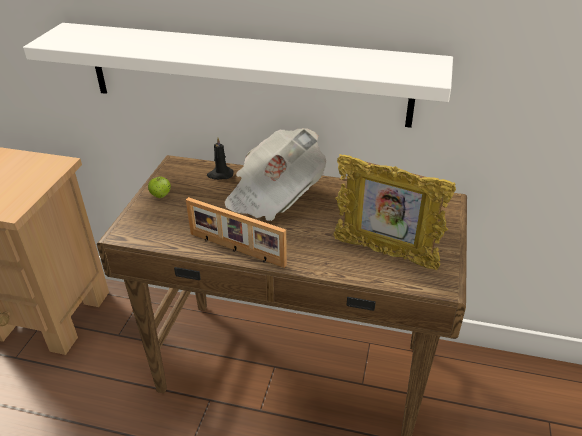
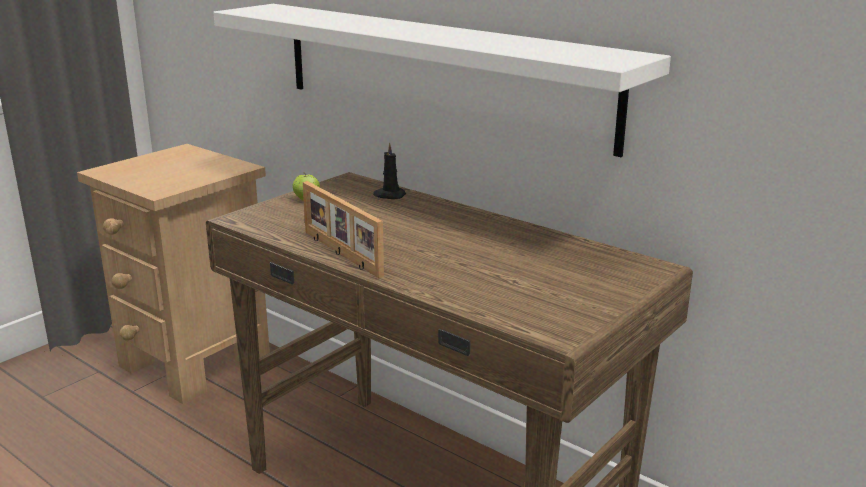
camera: 25 degrees right, 15 degrees down
(273, 196) = (431, 222): newspaper -> none
(385, 253) = (515, 293): picture frame -> none

